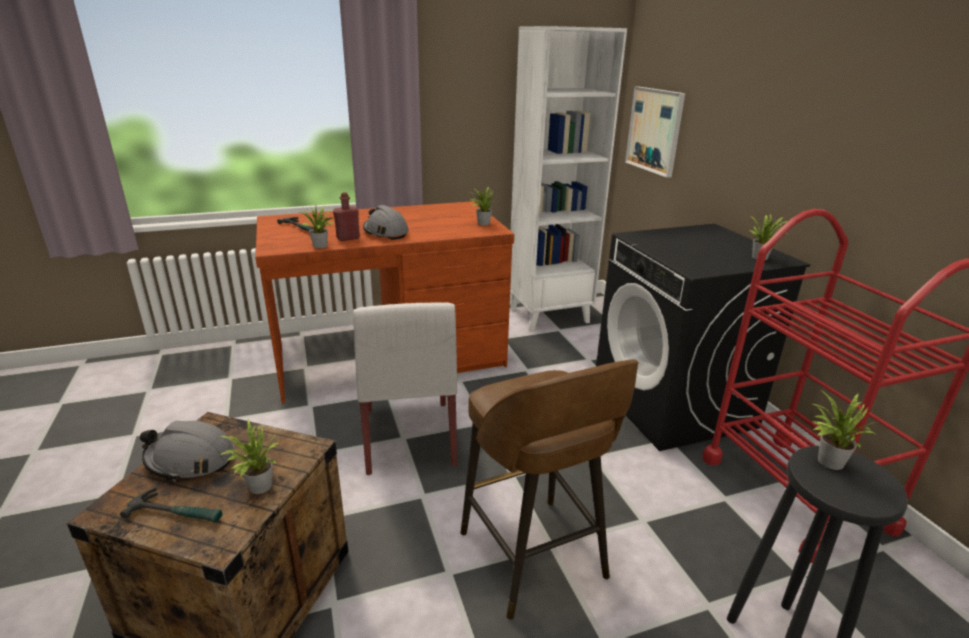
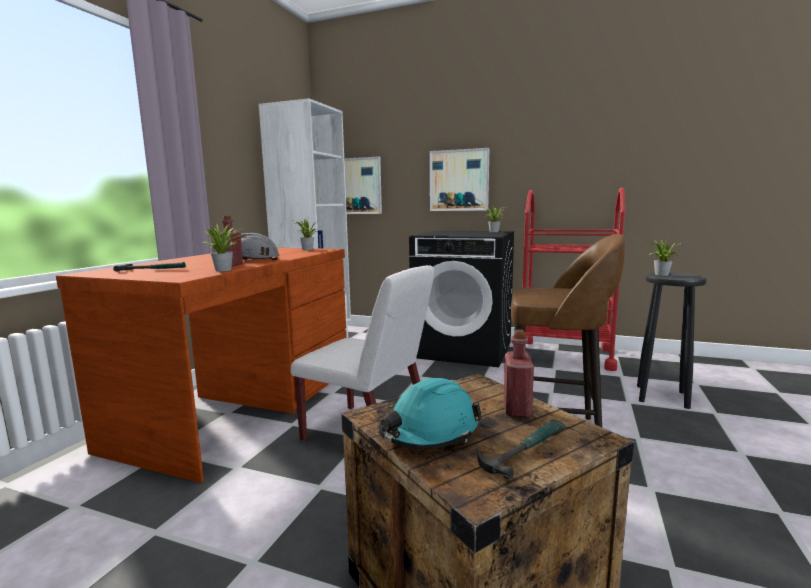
camera: 50 degrees left, 15 degrees down
(190, 460) = (429, 432): grey hard hat -> turquoise hard hat
(257, 487) = (517, 409): potted plant -> red bottle
(765, 154) = (459, 180): none -> picture

